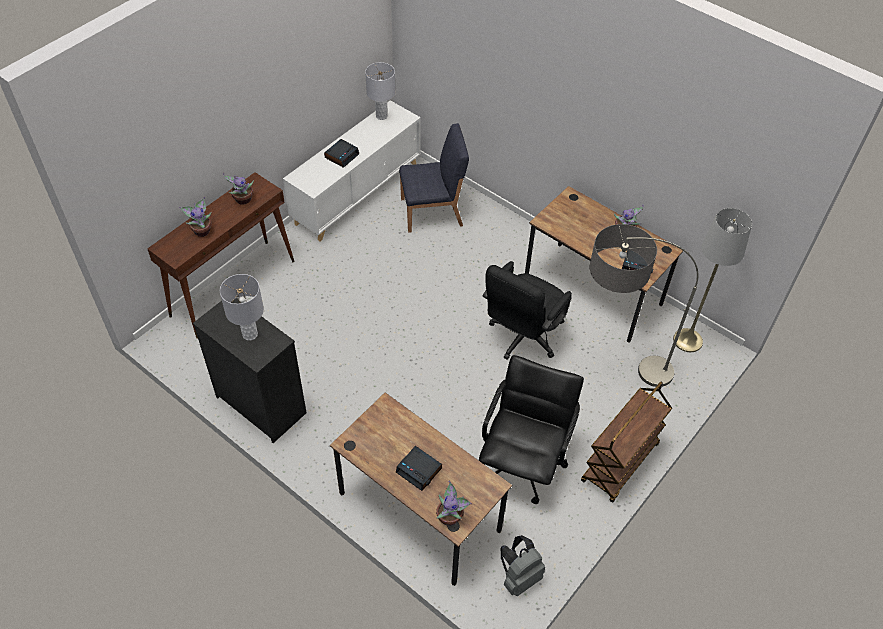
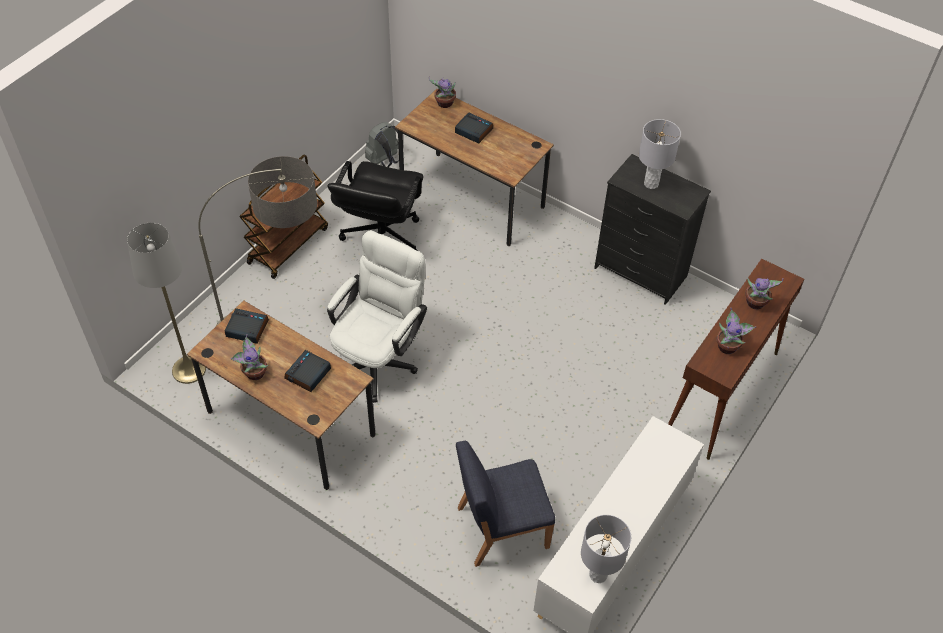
camera: 175 degrees right, 0 degrees up
(342, 156) = (636, 489): alarm clock -> alarm clock (308, 374)
(522, 338) = (379, 358): black office chair -> white office chair

